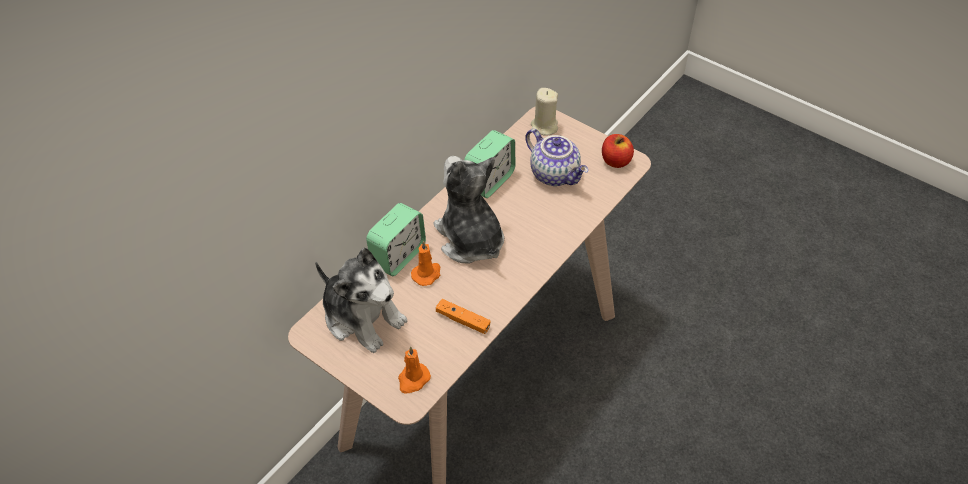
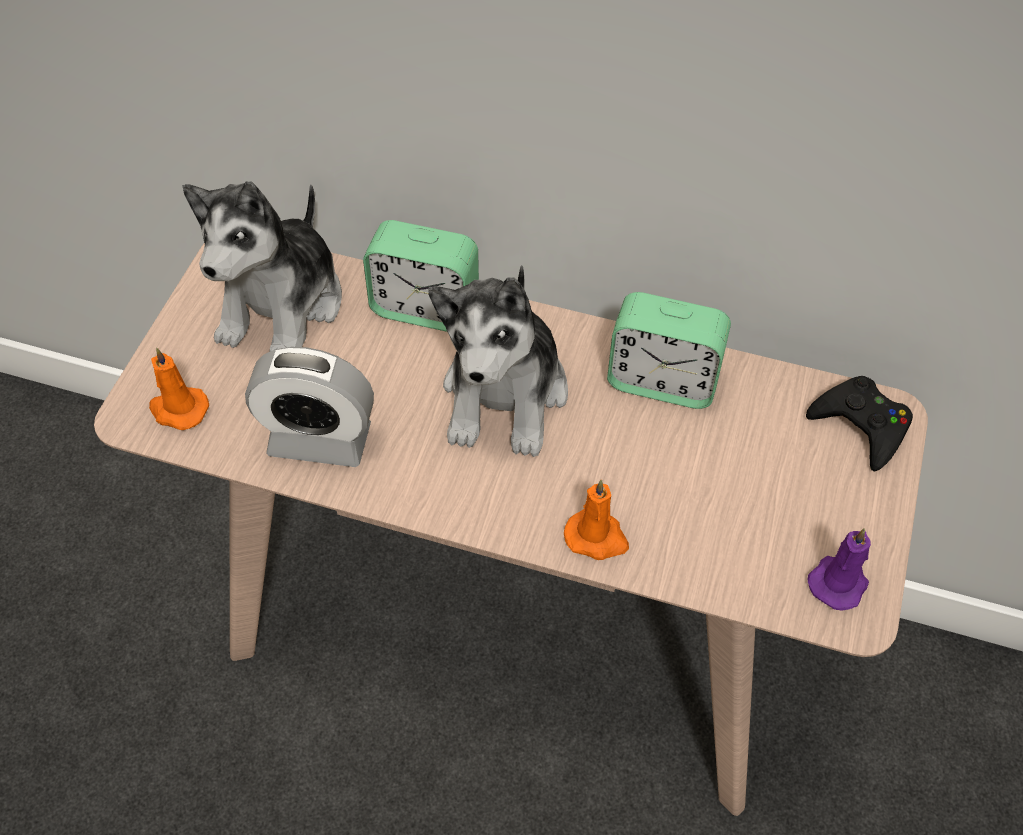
camera: 70 degrees right, 5 degrees up
(427, 274) = (402, 358): orange candle -> orange candle (597, 537)
(463, 320) = (319, 439): orange game controller -> alarm clock
(470, 239) = (505, 394): plush toy -> plush toy turned 150 degrees clockwise
(544, 127) = (861, 426): beige candle -> black game controller
(555, 174) = (739, 482): teapot -> none
(615, 161) = (839, 581): apple -> purple candle

